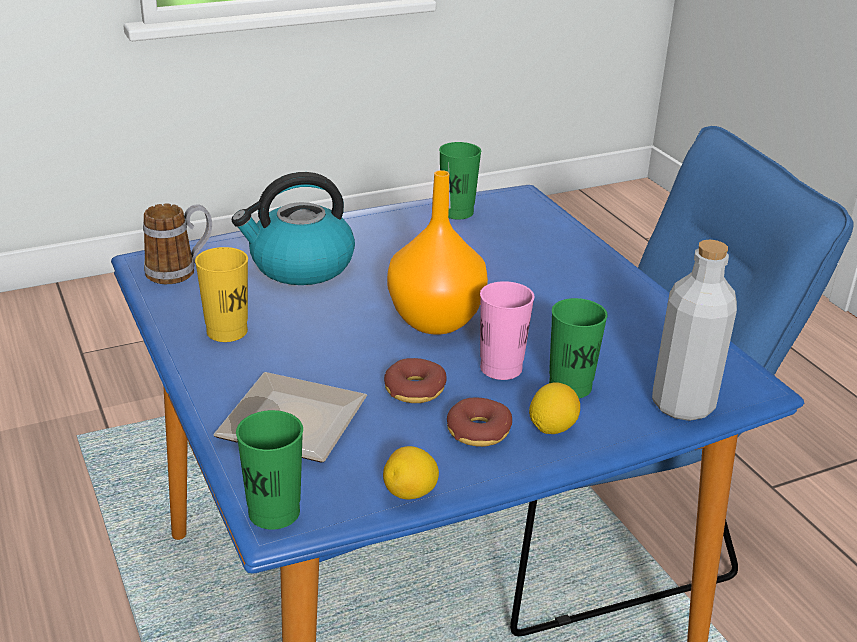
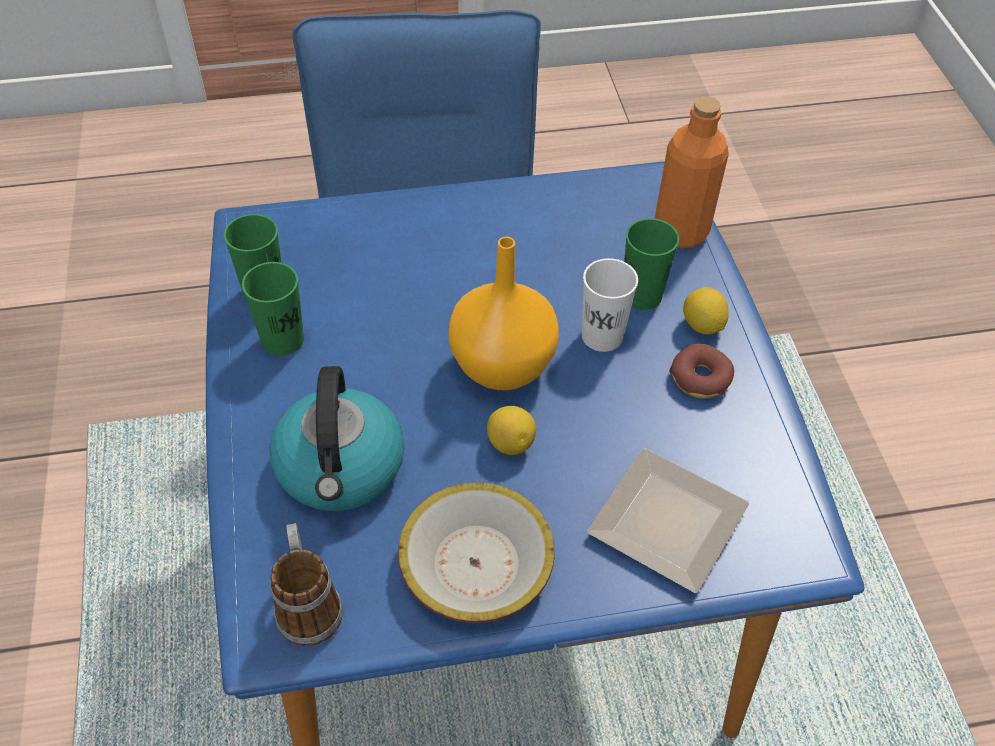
camera: 75 degrees left, 20 degrees up
(227, 331) = (475, 564): yellow cup -> bowl
(274, 512) = (805, 558): green cup -> green cup (282, 340)
(410, 493) = (785, 448): lemon -> lemon (510, 443)
(414, 390) = (626, 411): donut -> none
(501, 368) = (602, 336): pink cup -> white cup
(682, 404) = (680, 231): grey bottle -> orange bottle

